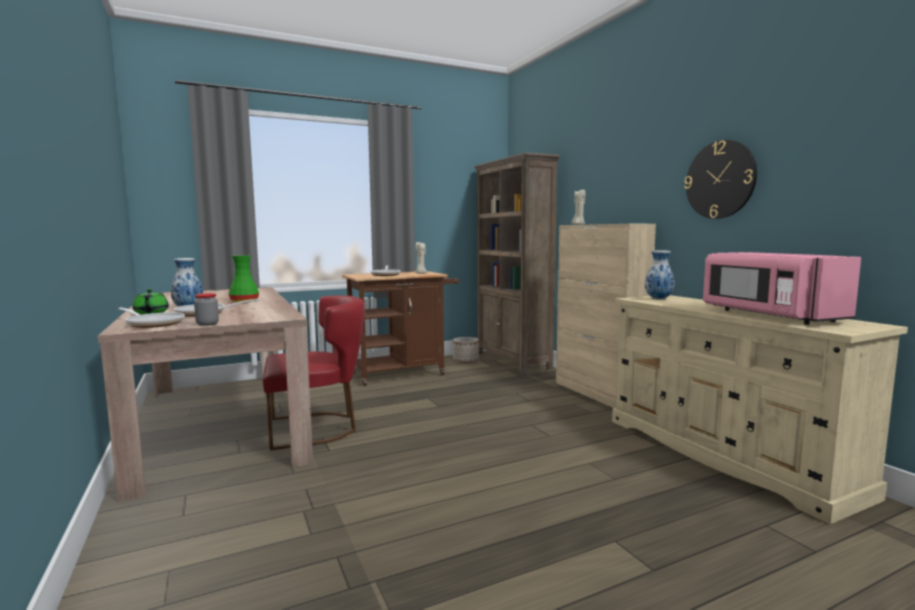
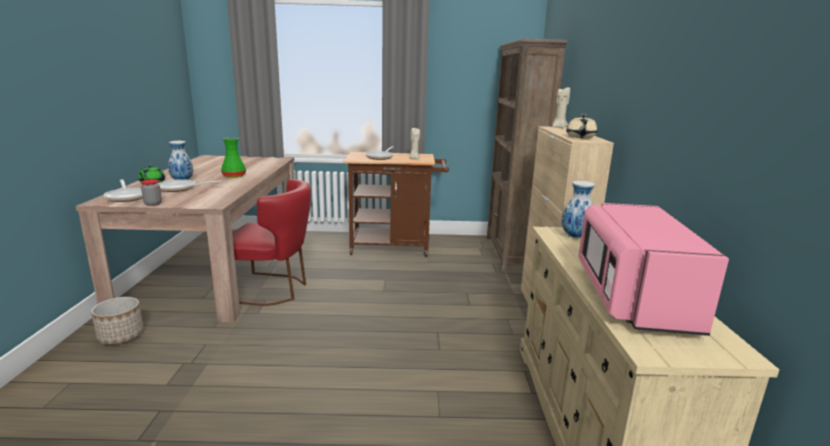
camera: 25 degrees right, 10 degrees up
(466, 361) = (465, 244): planter -> planter (121, 336)
(622, 223) = (580, 137): none -> beige teapot
(720, 180) = (670, 102): wall clock -> none

